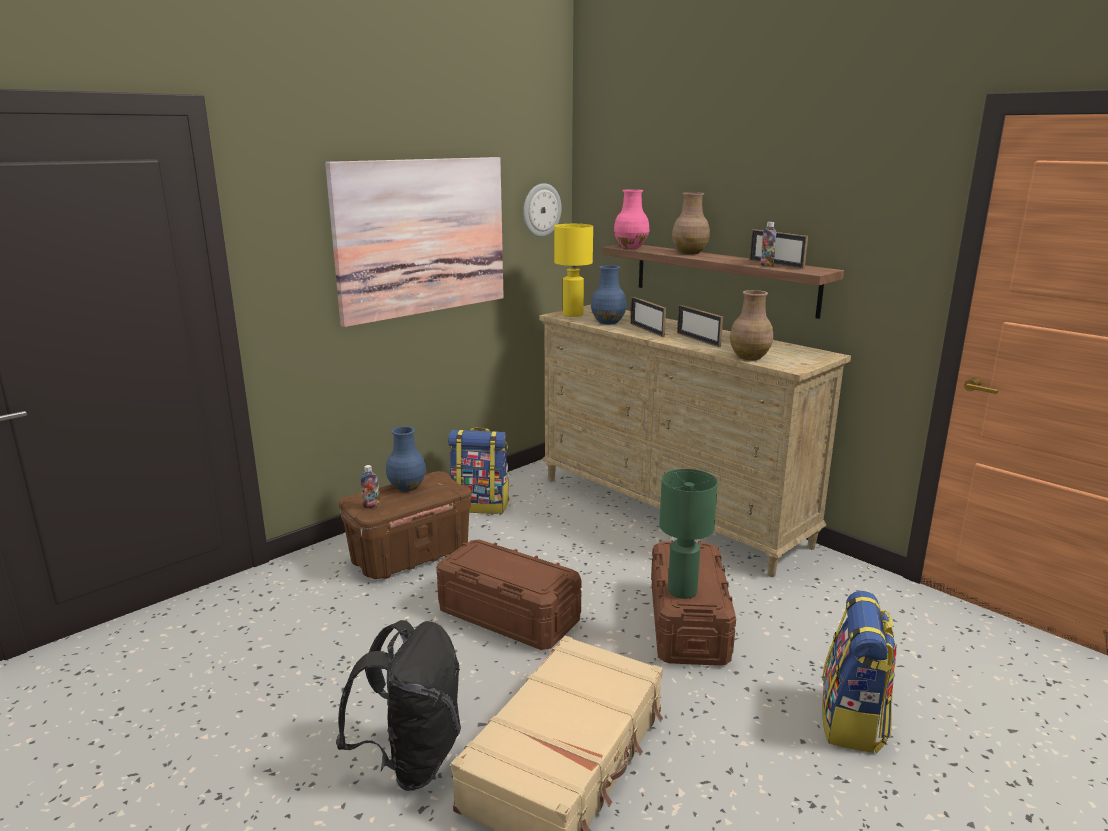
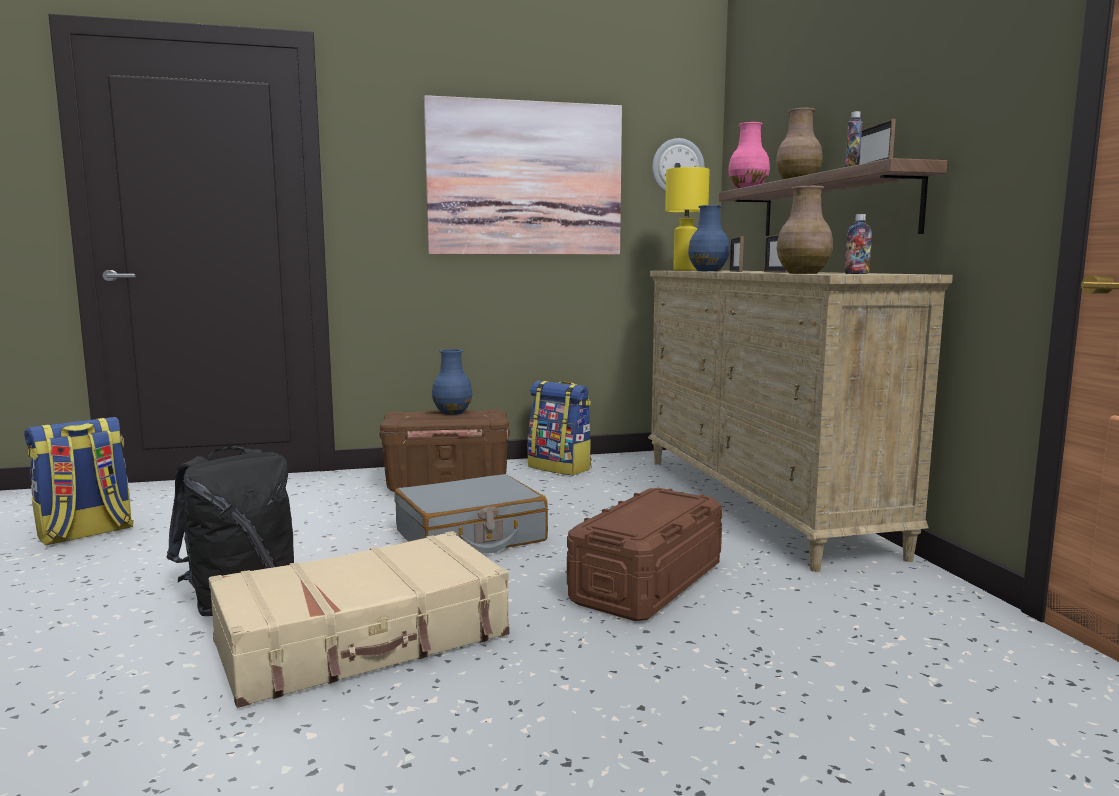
camera: 30 degrees right, 10 degrees down
(371, 505) = (403, 417): bottle -> bottle (856, 274)
(508, 615) = (471, 537): brown storage box -> grey suitcase
(683, 591) = (615, 520): green table lamp -> none
(853, 721) = (738, 712): backpack -> backpack (85, 533)

